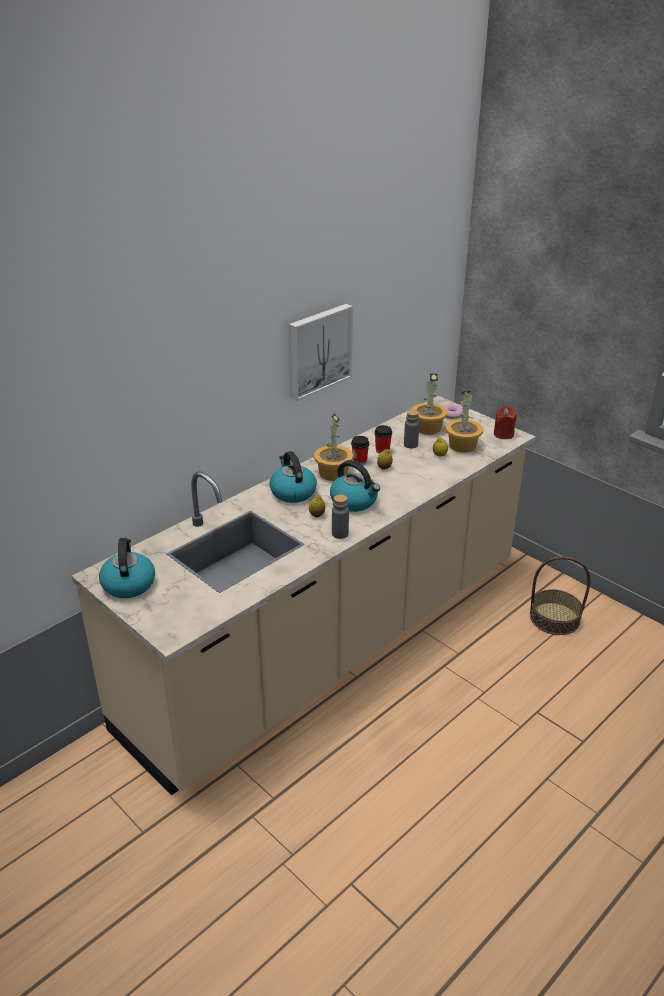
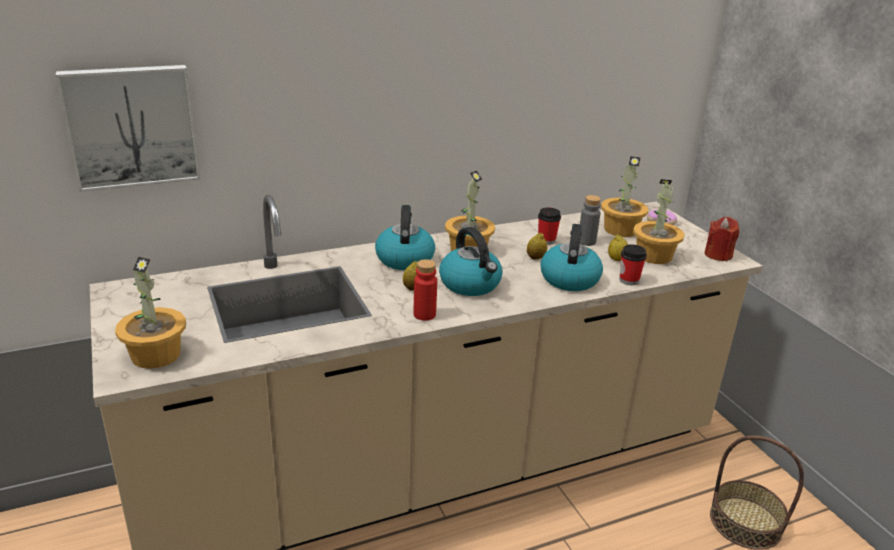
camera: 20 degrees right, 5 degrees down
(128, 584) = (136, 307): kettle -> kettle (569, 279)
(180, 614) = (156, 354): none -> potted plant
(318, 350) = (479, 93): picture -> picture (131, 126)
(340, 534) = (424, 314): grey bottle -> red bottle
(359, 461) = (510, 245): cup -> cup (629, 280)

